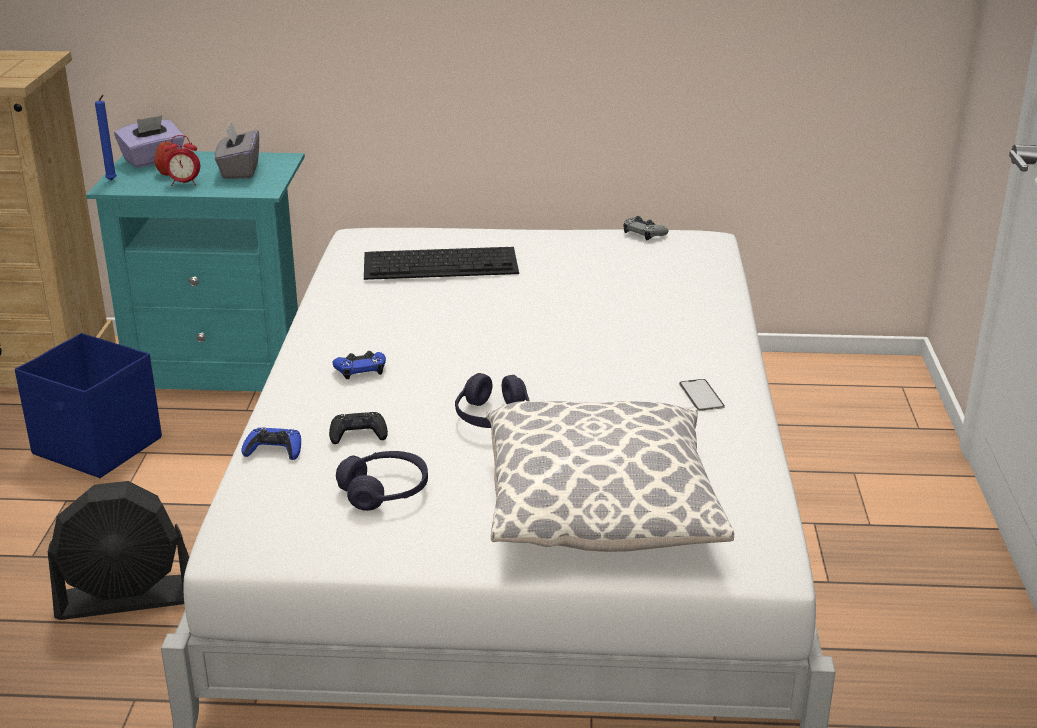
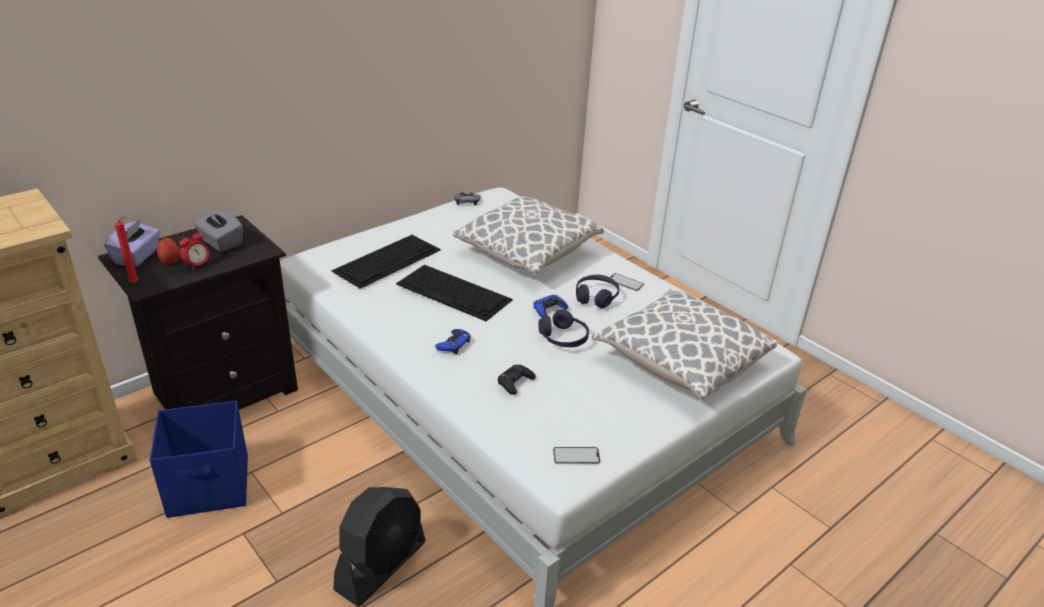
camera: 45 degrees left, 5 degrees up
(112, 181) = (136, 283): blue candle -> red candle
(224, 370) = (222, 392): turquoise nightstand -> black nightstand
(274, 450) = (486, 415): blue game controller -> blue game controller (549, 309)
(291, 533) = (576, 456): none -> phone
(384, 491) = (579, 406): purple headphones -> purple headphones (596, 297)
(454, 320) = (455, 292): none -> keyboard
(622, 314) = (527, 253): none -> pillow

